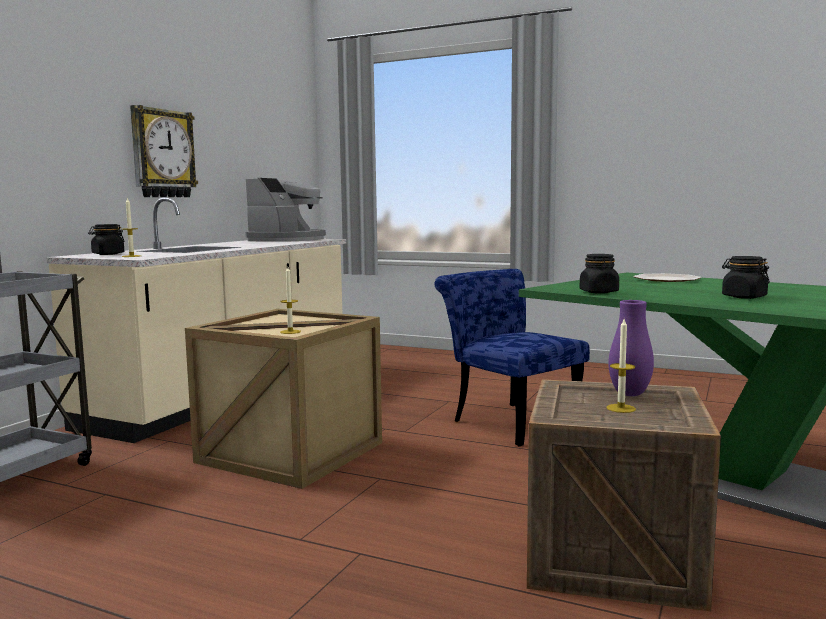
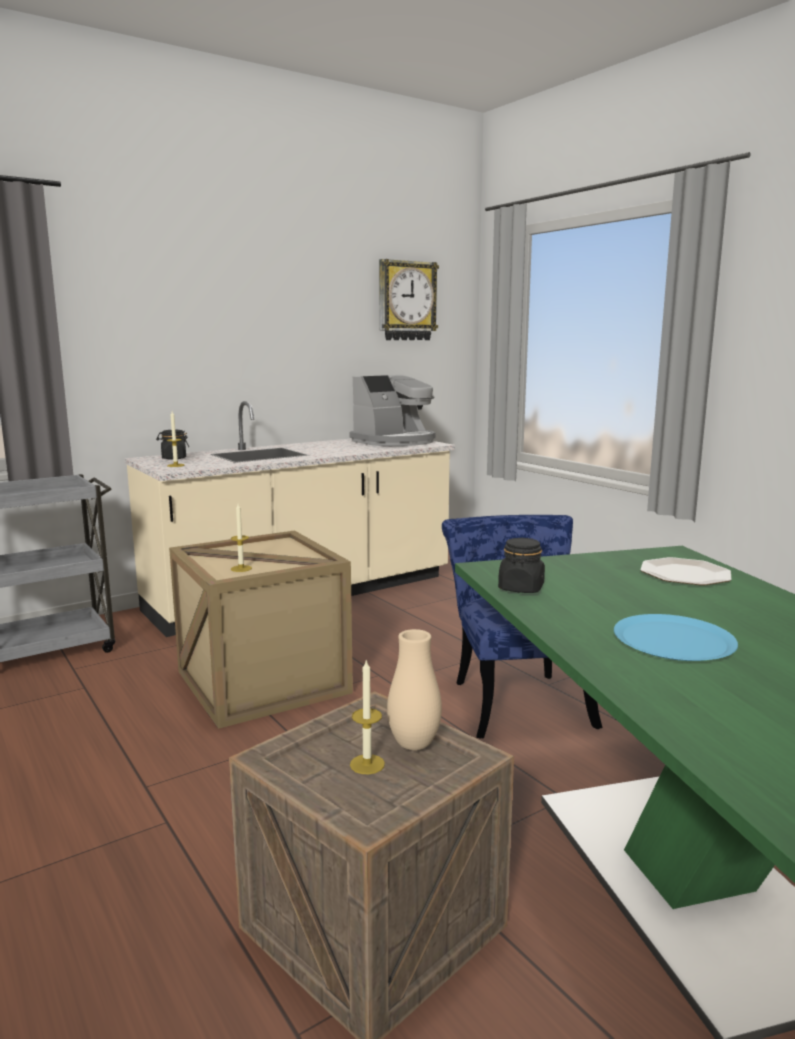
camera: 30 degrees right, 5 degrees up
(162, 153) = (261, 354): wall clock -> wall clock (406, 301)
(629, 394) = (414, 744): purple vase -> beige vase
(743, 297) = (673, 640): black jar -> blue plate

